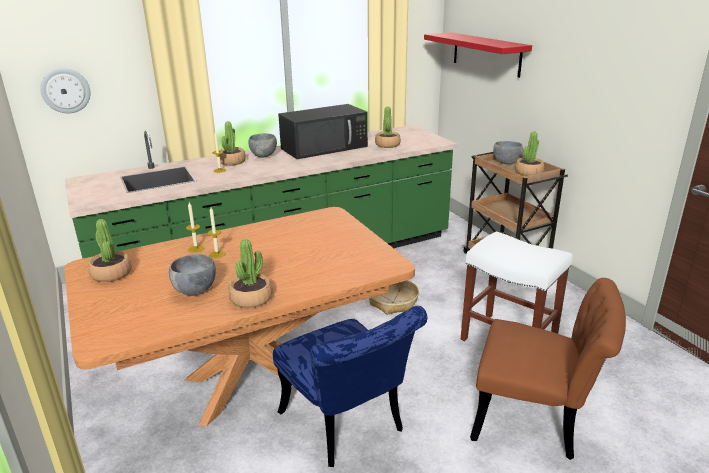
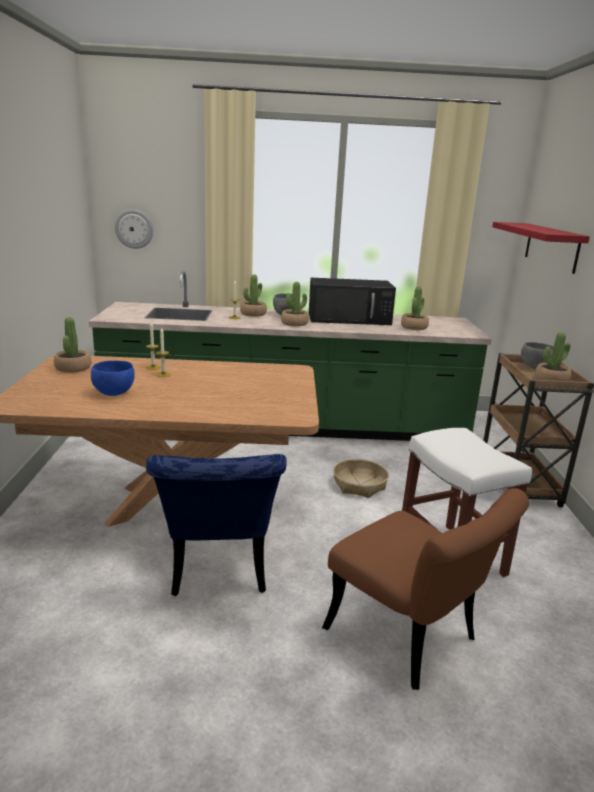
camera: 25 degrees right, 5 degrees down
(194, 290) = (113, 393): grey bowl -> blue bowl
(251, 298) = (146, 409): potted plant -> potted plant (294, 323)

